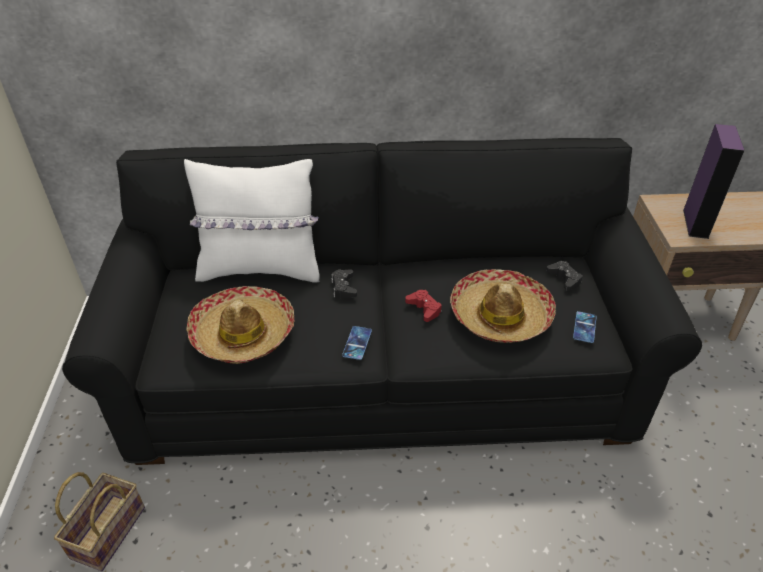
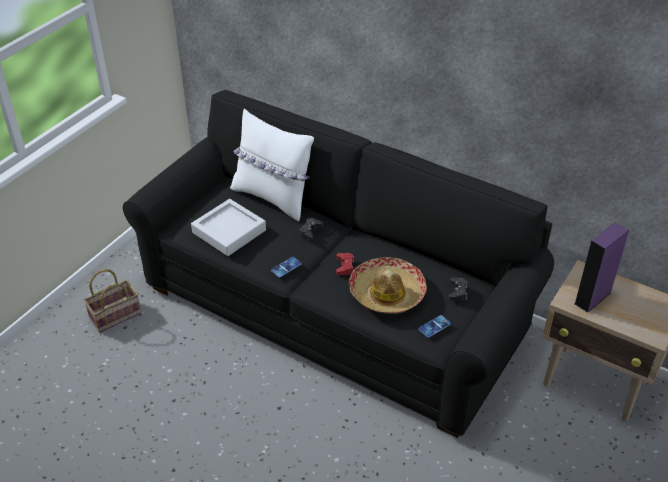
camera: 35 degrees right, 0 degrees up
(243, 333) = (229, 231): hat -> grey tray

